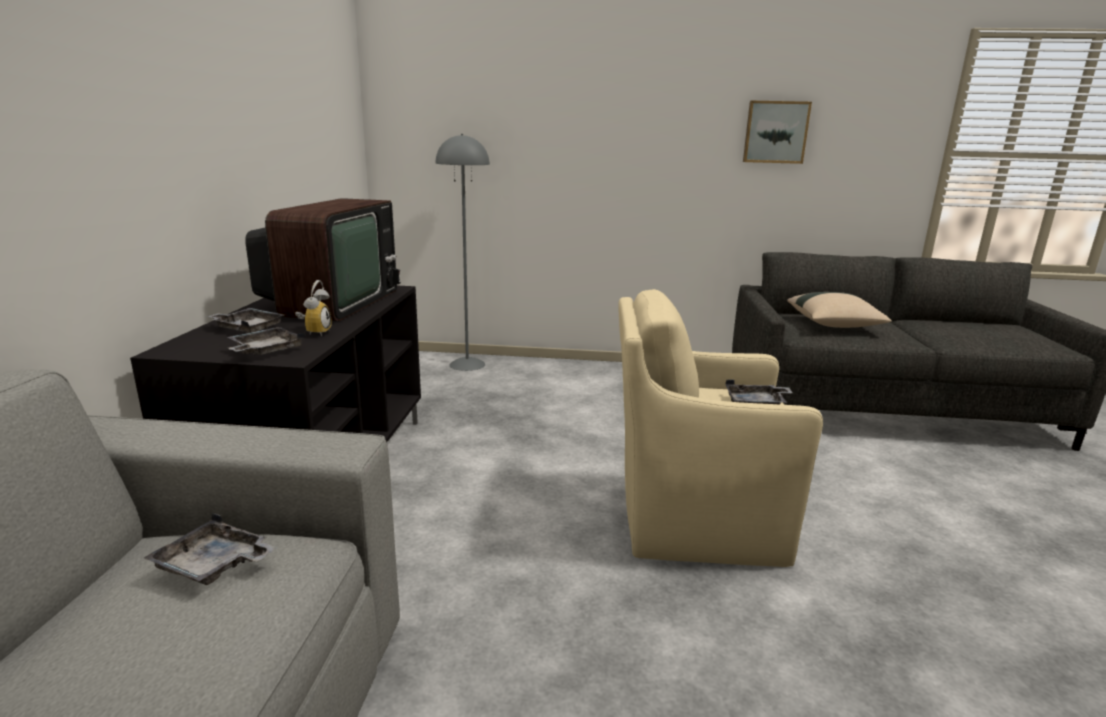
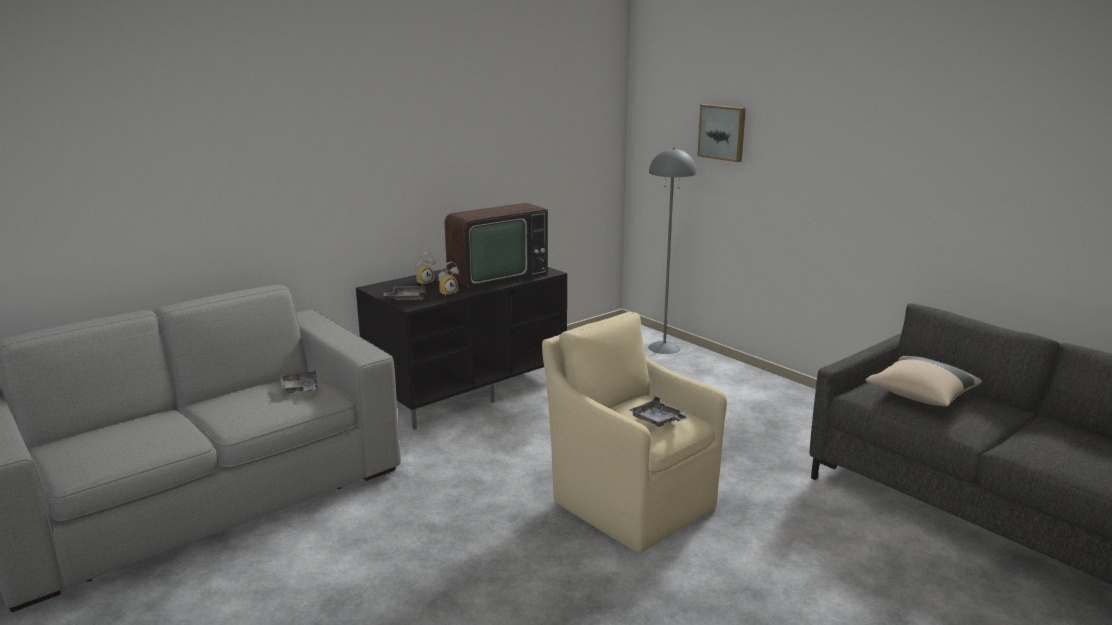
camera: 45 degrees right, 0 degrees up
(248, 328) = (424, 283): grey tray -> alarm clock
(775, 132) = (966, 172): picture -> picture (722, 132)

